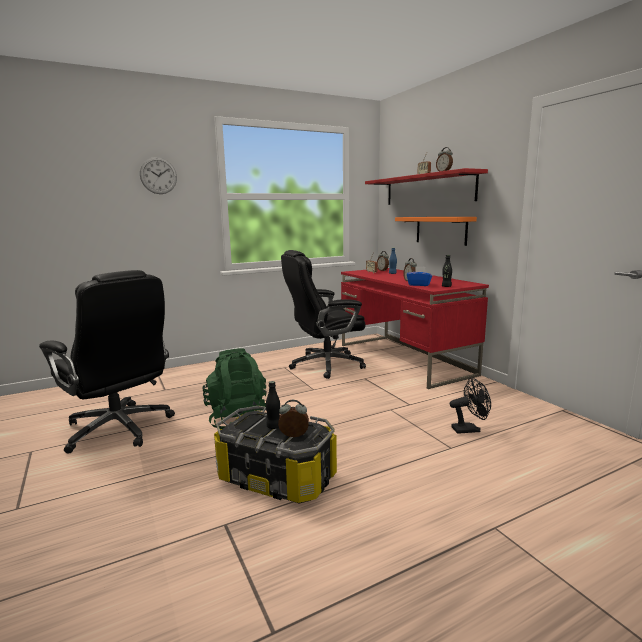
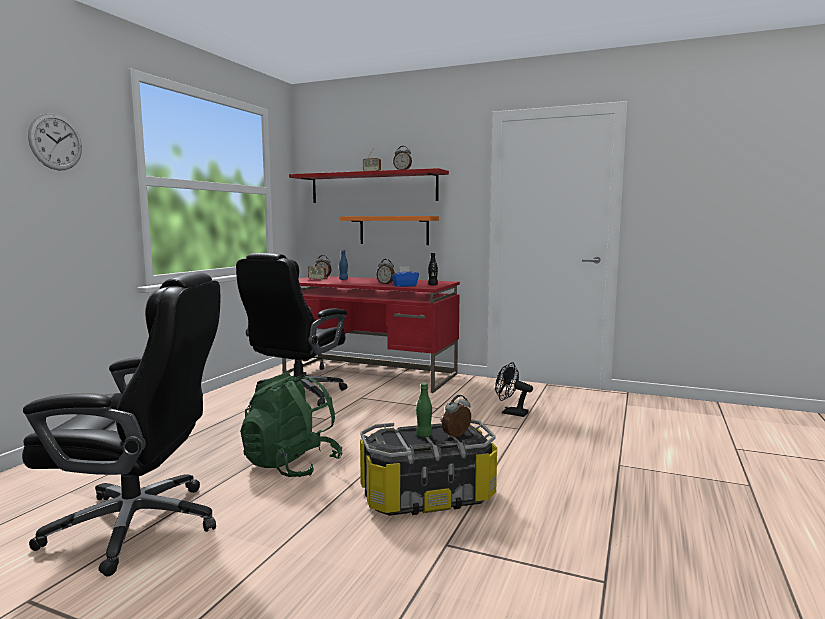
camera: 40 degrees left, 5 degrees down
(273, 426) = (424, 435): black bottle -> green bottle
(469, 429) = (510, 413): black fan -> black fan turned 105 degrees counterclockwise

